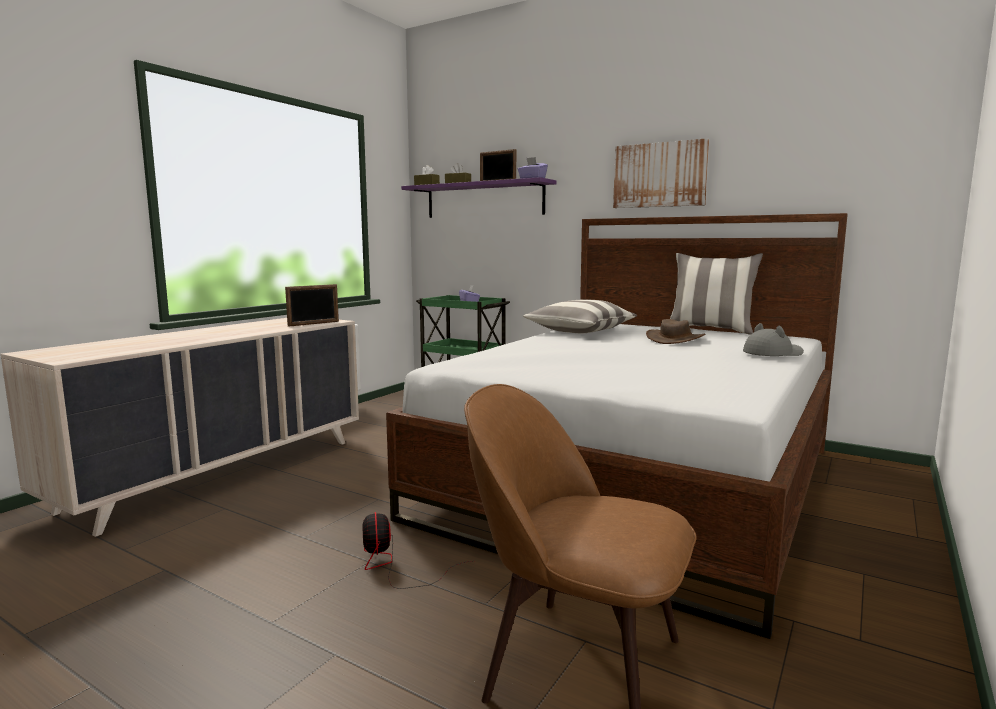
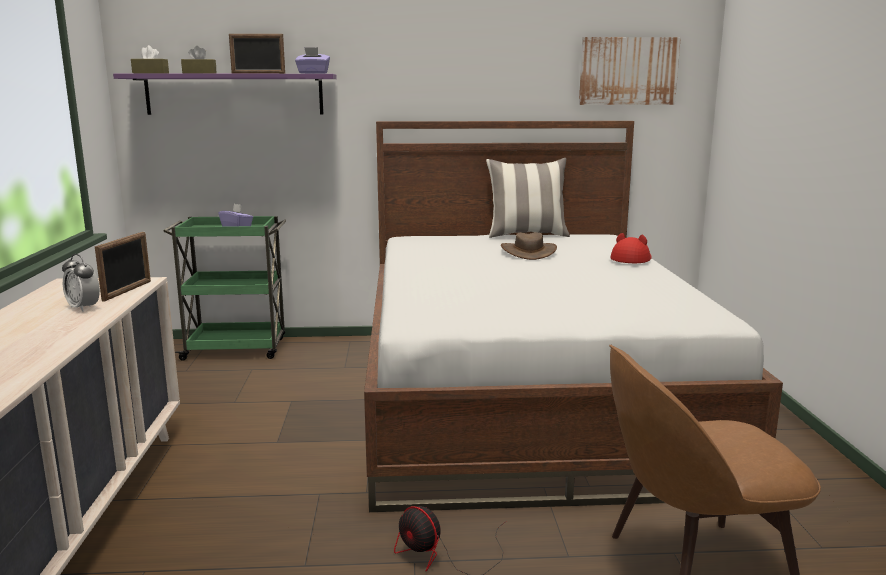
camera: 35 degrees left, 5 degrees up
(270, 327) = (83, 308): none -> alarm clock
(580, 331) = (423, 252): pillow -> none
(659, 175) = (459, 75): picture -> picture (628, 71)
(772, 354) = (631, 259): grey hat -> red hat

